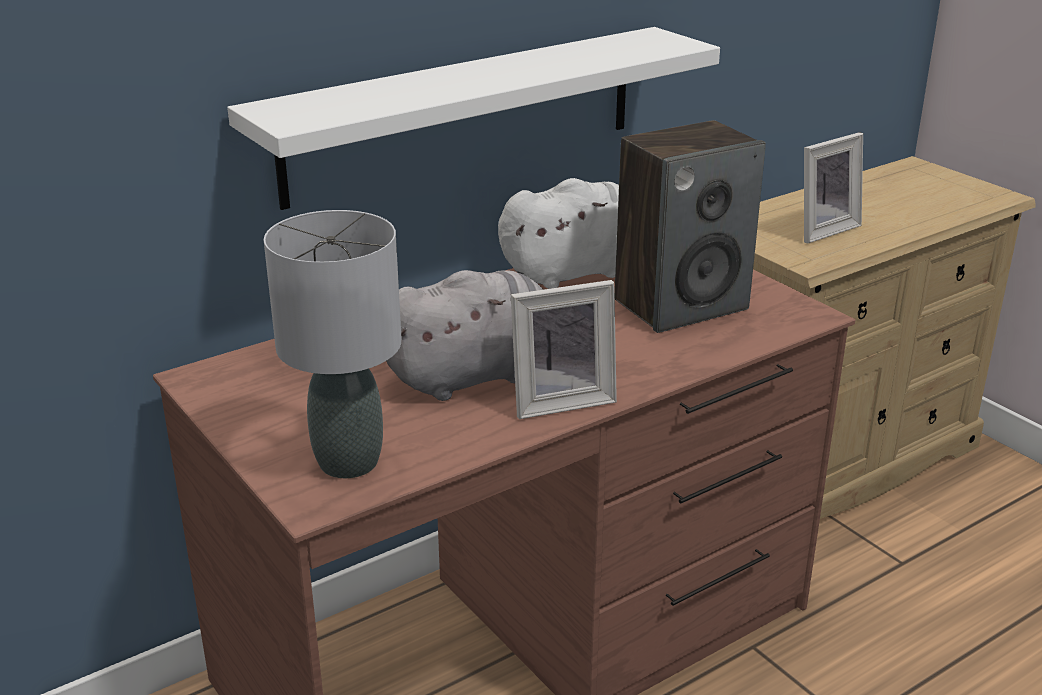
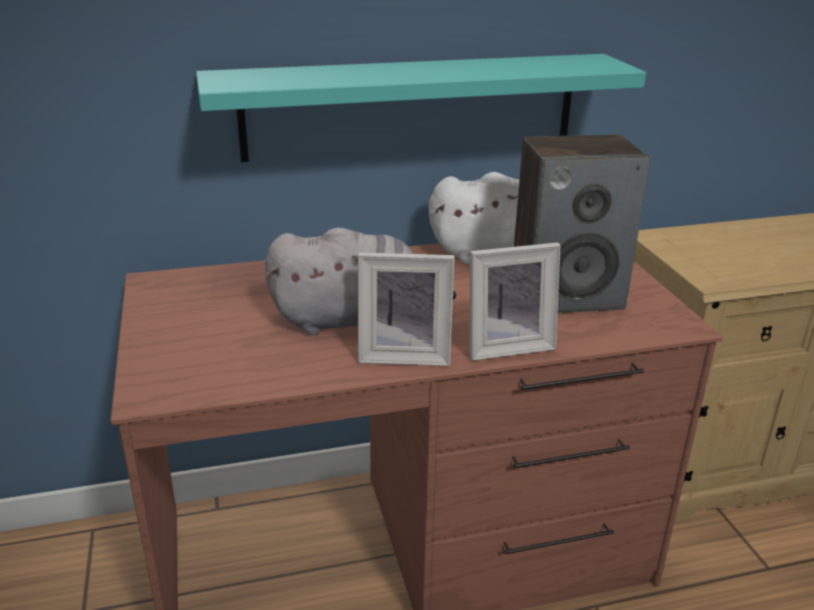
camera: 20 degrees right, 0 degrees up
(350, 462) = (201, 368): grey table lamp -> none
(464, 114) = (411, 106): white shelf -> turquoise shelf
(822, 229) = (742, 255): picture frame -> picture frame (507, 345)

